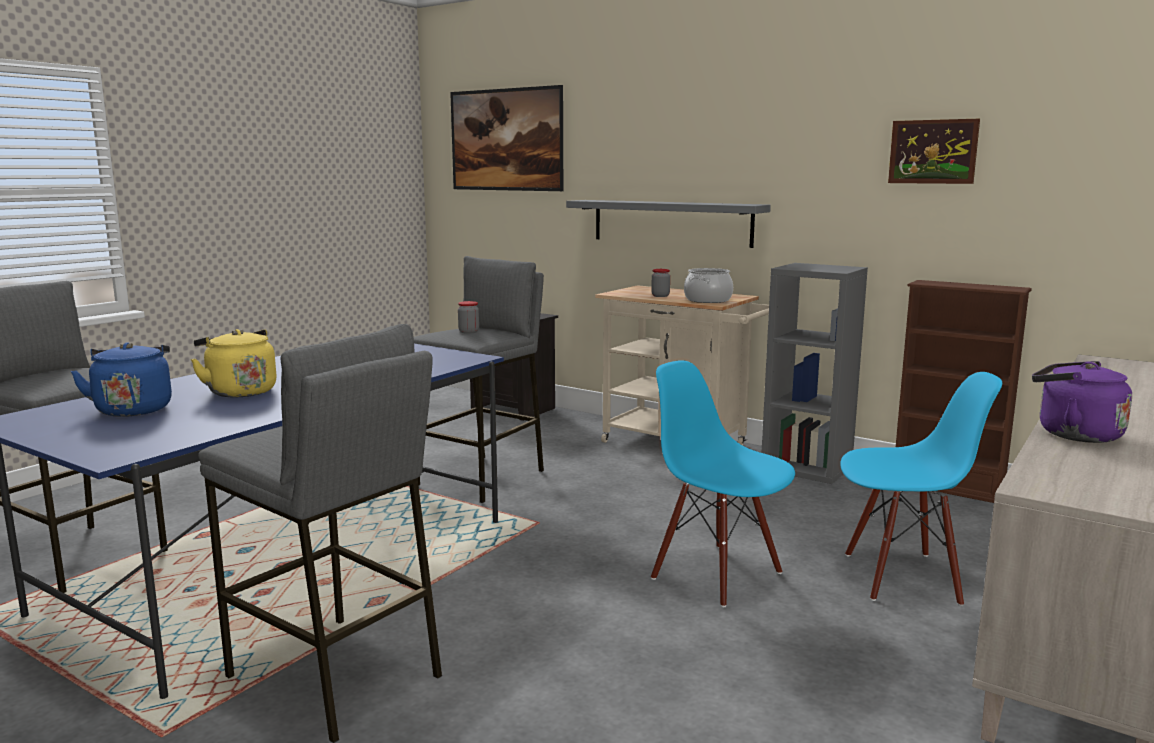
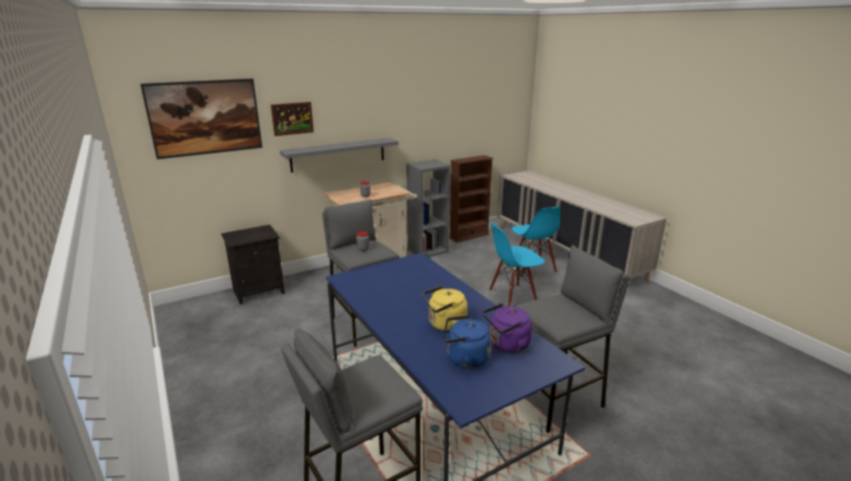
camera: 65 degrees left, 10 degrees up
(708, 300) = (390, 191): cooking pot -> none
(902, 577) = (532, 268): blue chair -> blue chair turned 135 degrees clockwise
(933, 151) = (452, 107): picture -> picture (292, 118)
(1073, 434) = (589, 204): purple kettle -> purple kettle (506, 345)

